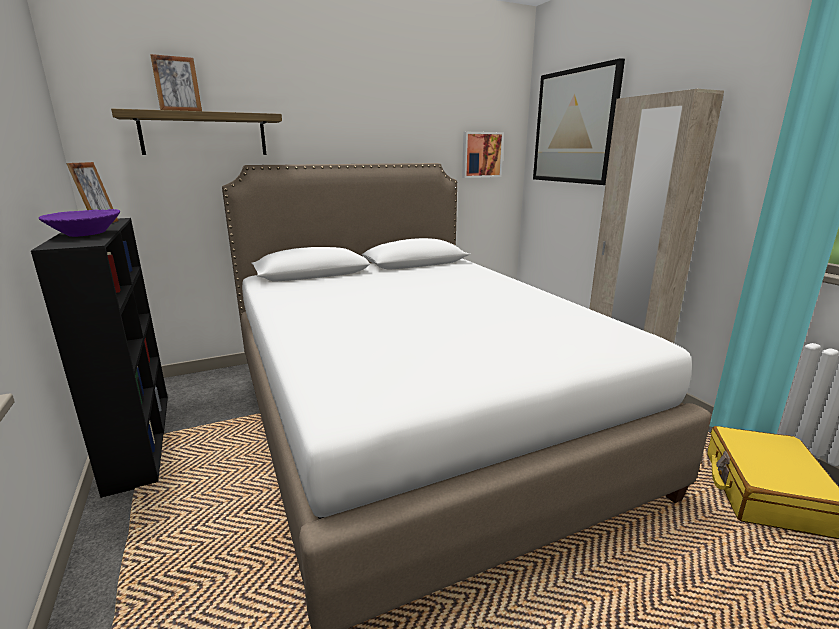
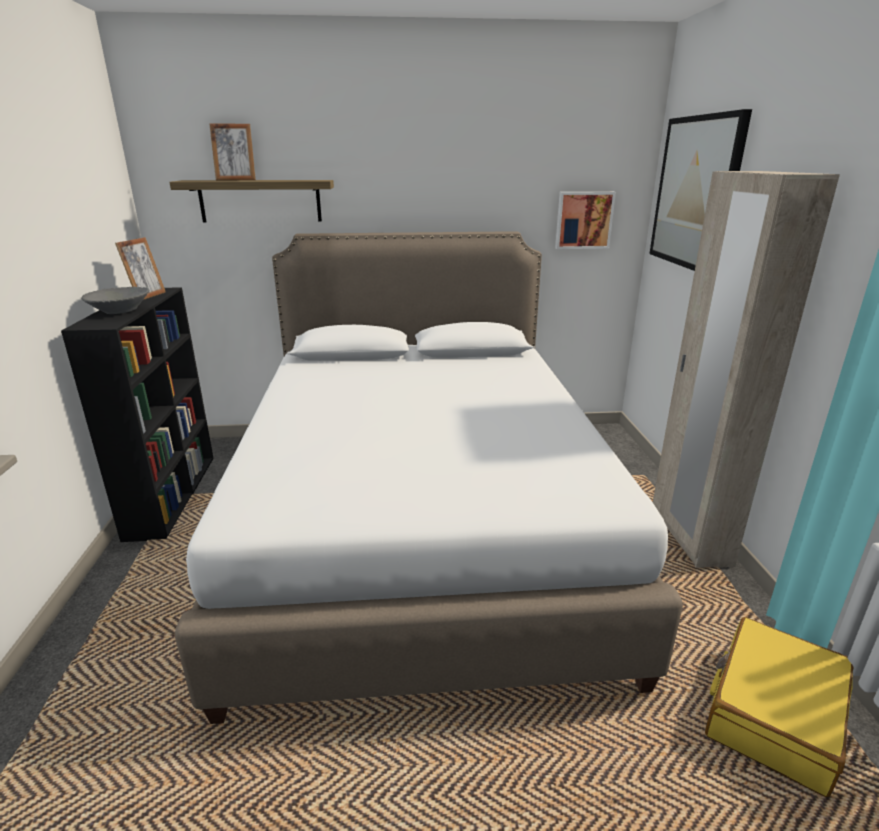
camera: 20 degrees right, 5 degrees up
(85, 234) = (120, 311): purple bowl -> grey bowl

